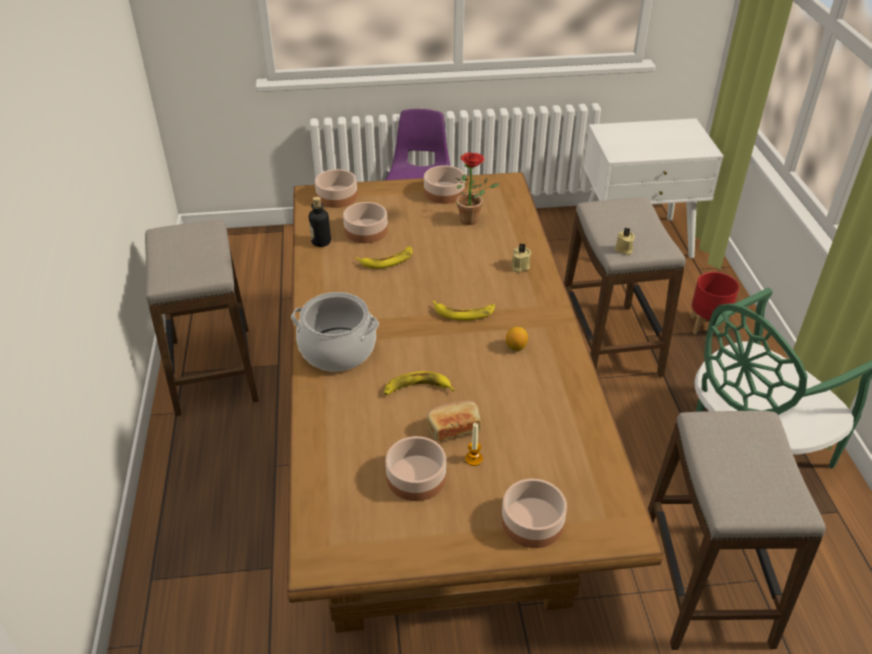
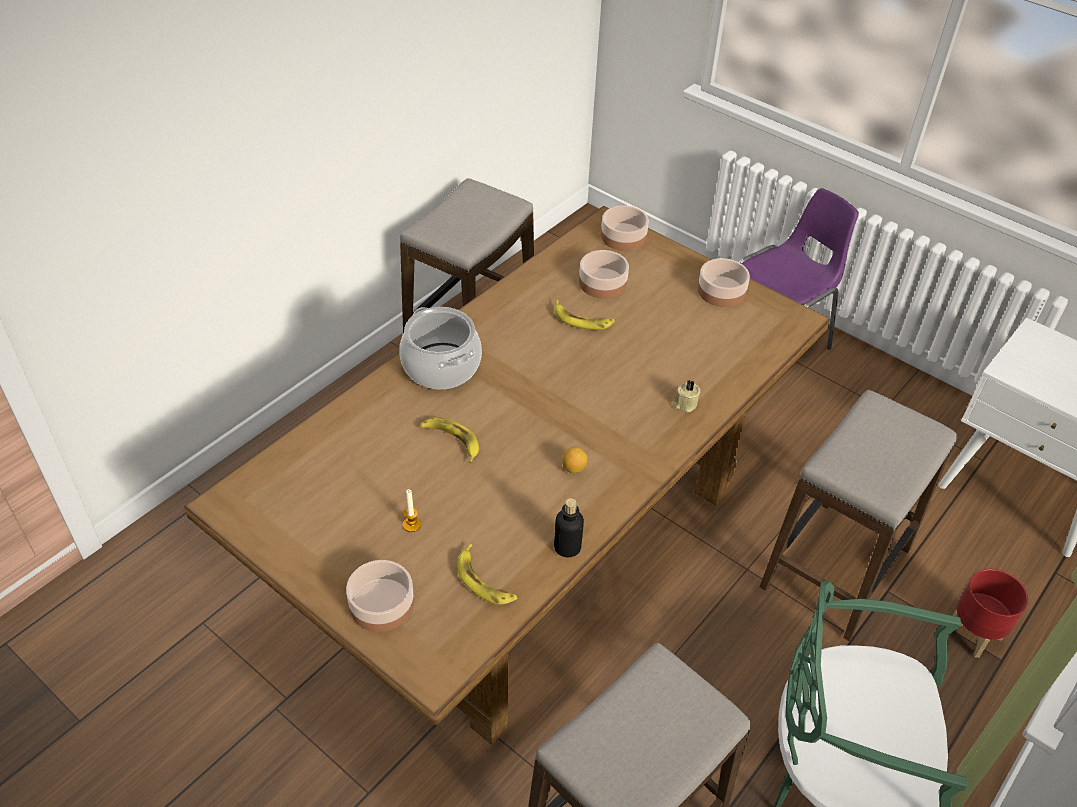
camera: 45 degrees right, 5 degrees up
(321, 242) = (554, 269): bottle -> bottle (567, 547)
(416, 478) = (355, 504): bowl -> none
(453, 428) = (432, 490): bread -> none
(464, 312) = (576, 408): banana -> banana (484, 581)
(473, 220) = (708, 334): potted plant -> none
(624, 249) = (840, 464): beige candle -> none

